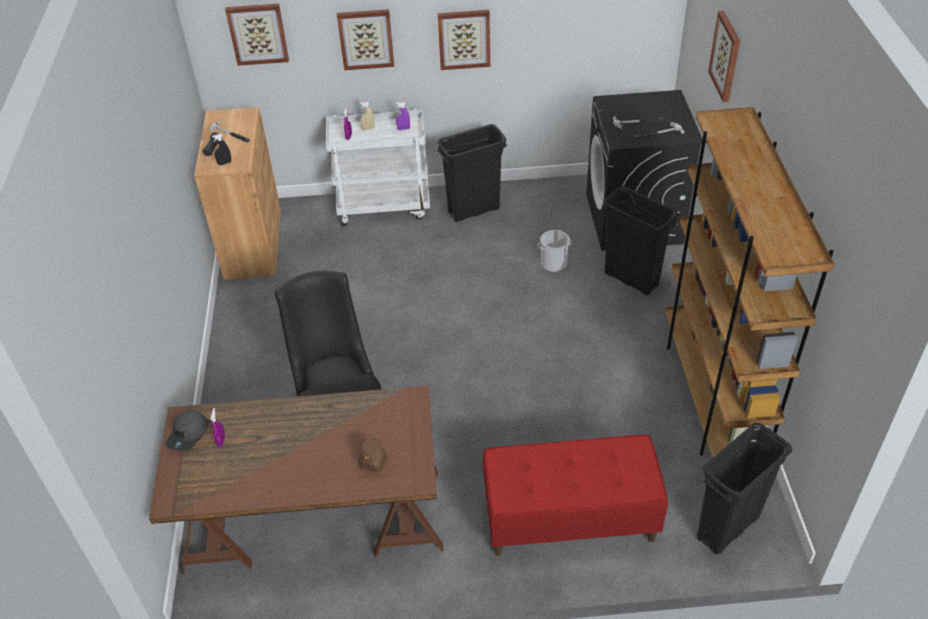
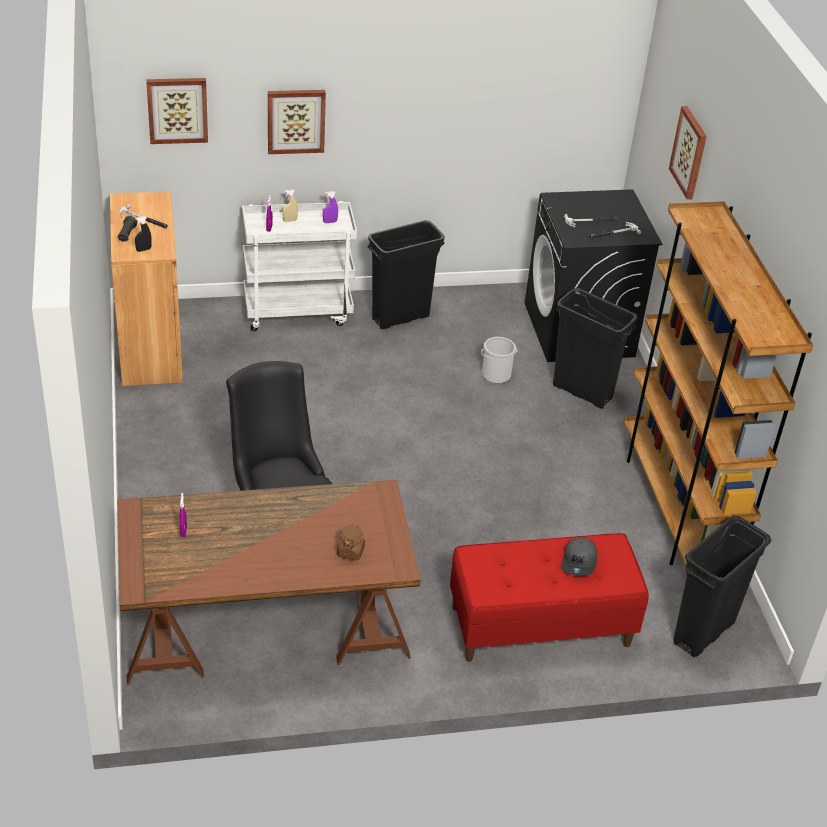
camera: 10 degrees left, 5 degrees down
(189, 435) = (146, 526): grey cap -> grey cap (579, 562)
(464, 39) = (402, 125): picture -> none

